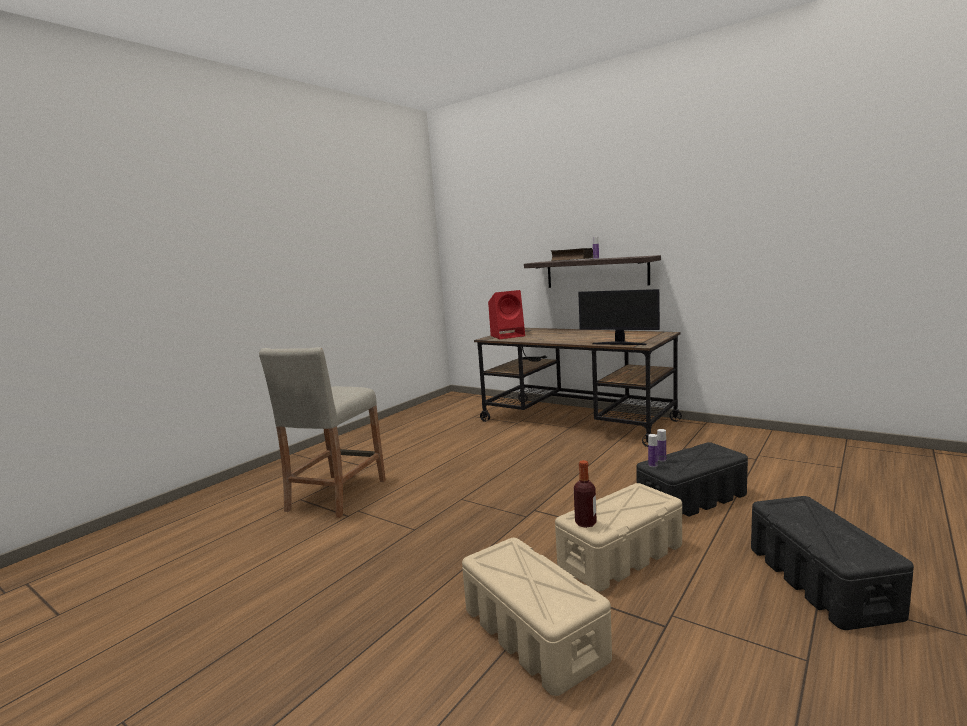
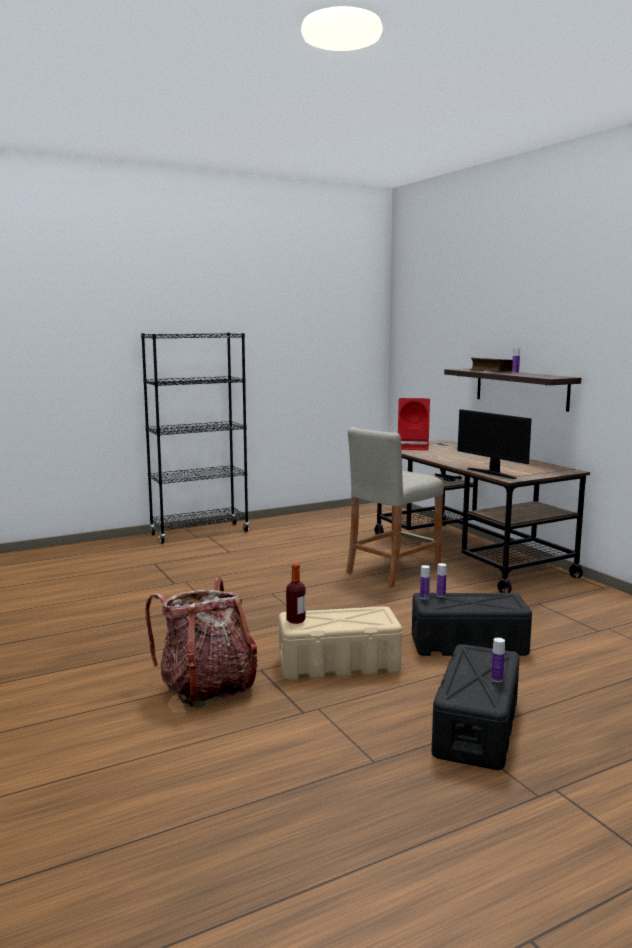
camera: 25 degrees right, 0 degrees up
(314, 455) = (200, 533): none -> black bookcase
(336, 495) = (182, 567): beige stool -> beige stool (392, 571)
(532, 633) = (207, 687): beige storage box -> backpack
(844, 528) = (497, 679): none -> bottle

